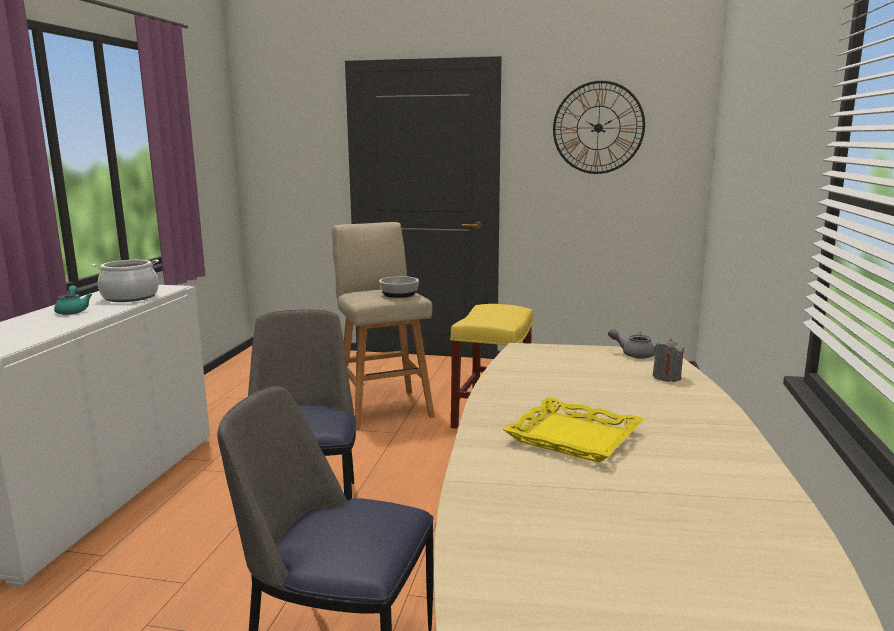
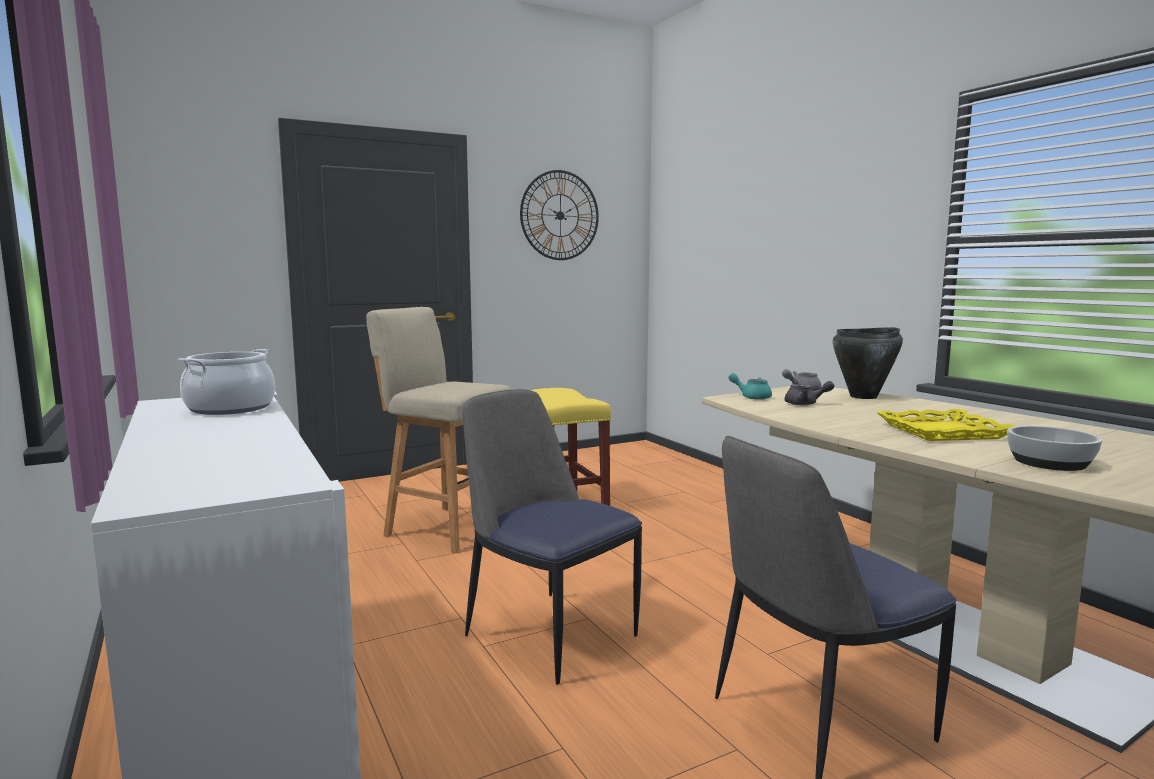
camera: 40 degrees left, 5 degrees down
(73, 311) = (203, 429): turquoise teapot -> turquoise teapot (752, 397)
(399, 294) = (474, 384): bowl -> bowl (1048, 462)
(569, 371) = (805, 404): none -> grey teapot
(666, 377) = (864, 397): grey candle -> black cooking pot

